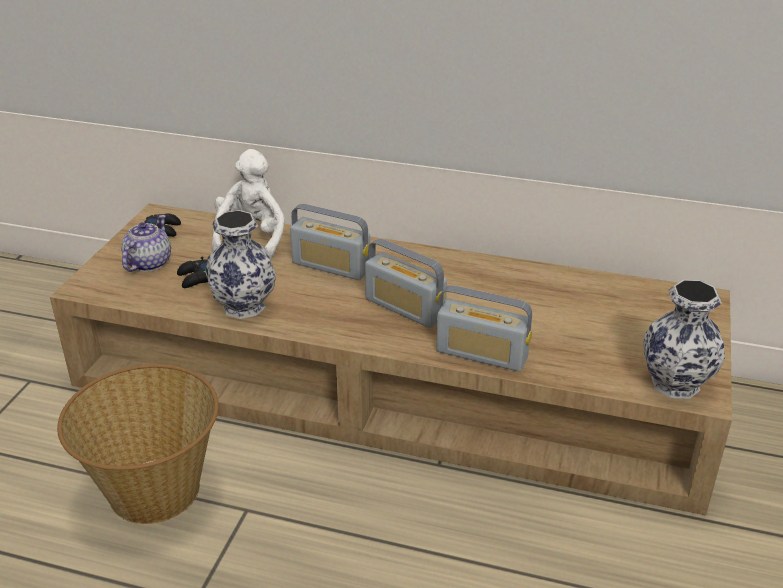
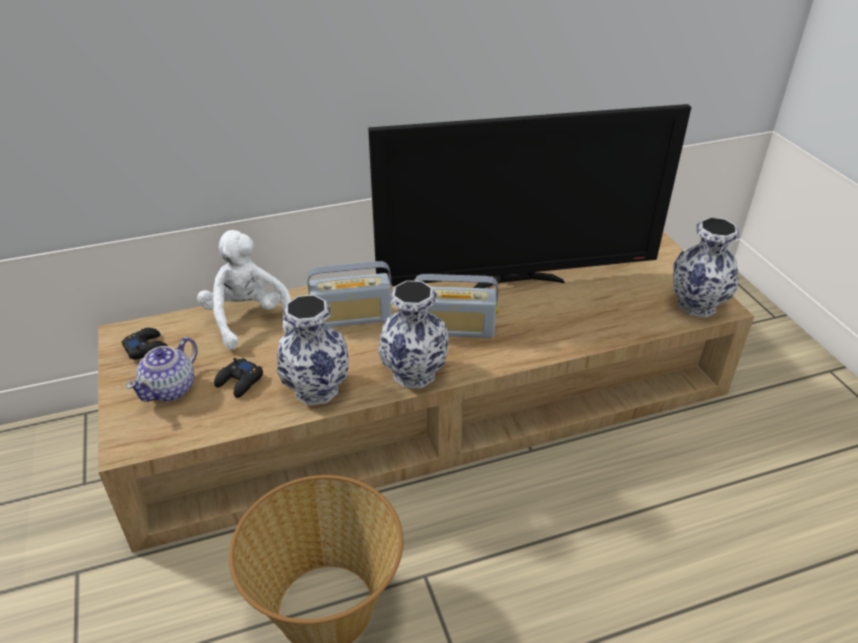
camera: 35 degrees left, 5 degrees up
(148, 263) = (171, 389): teapot -> teapot turned 135 degrees counterclockwise
(329, 326) = (412, 373): none -> vase
(482, 354) = (553, 342): radio -> none
(510, 292) = (516, 281): none -> television

